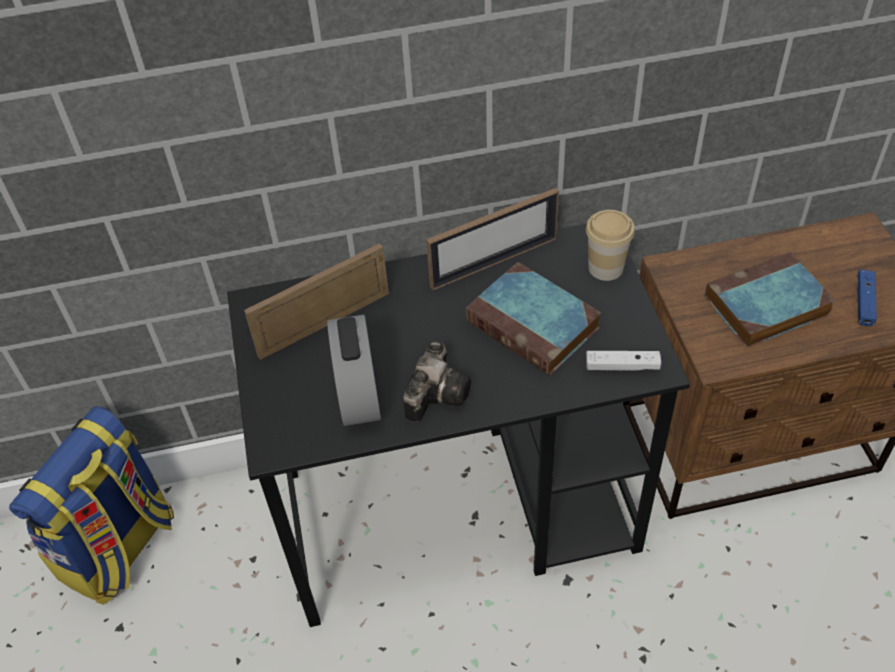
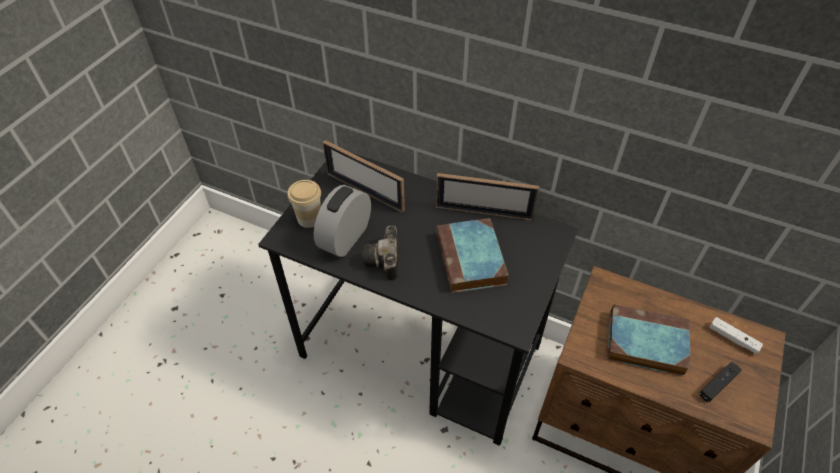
camera: 35 degrees right, 0 degrees up
(119, 549) = (252, 258): backpack -> none
(324, 324) = (365, 191): picture frame -> picture frame turned 150 degrees counterclockwise
(437, 392) = (384, 262): camera -> camera turned 120 degrees clockwise
(605, 267) = (545, 253): cup -> cup (309, 218)
(622, 366) = (497, 315): white game controller -> white game controller (733, 338)
(864, 302) = (717, 384): blue game controller -> black game controller

